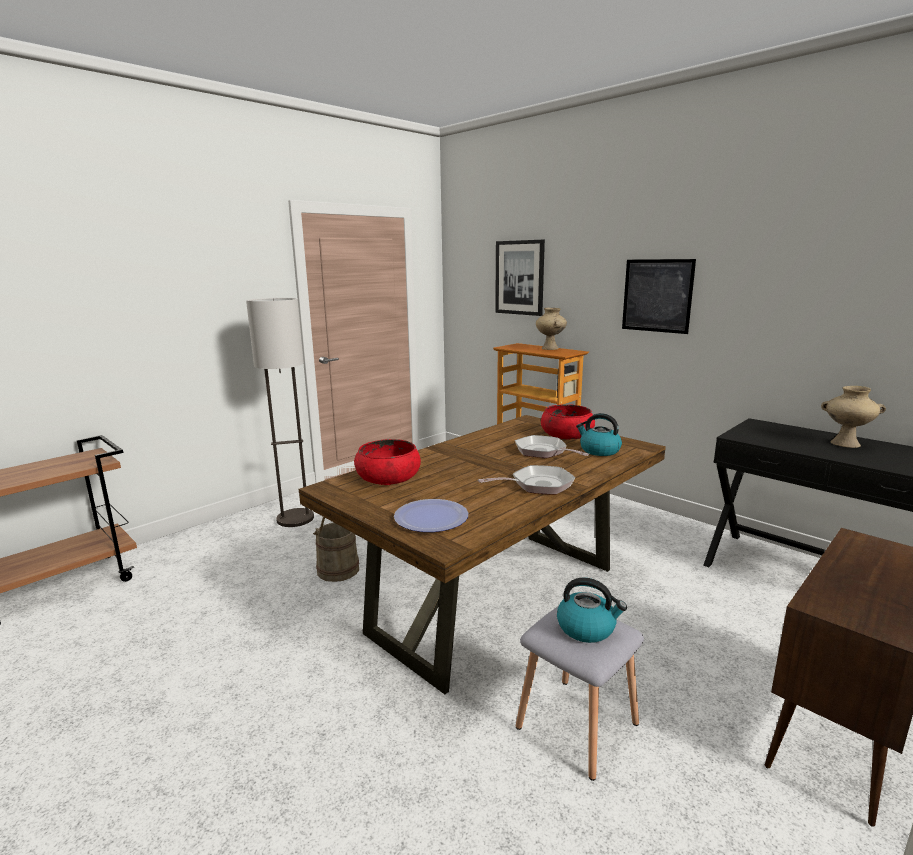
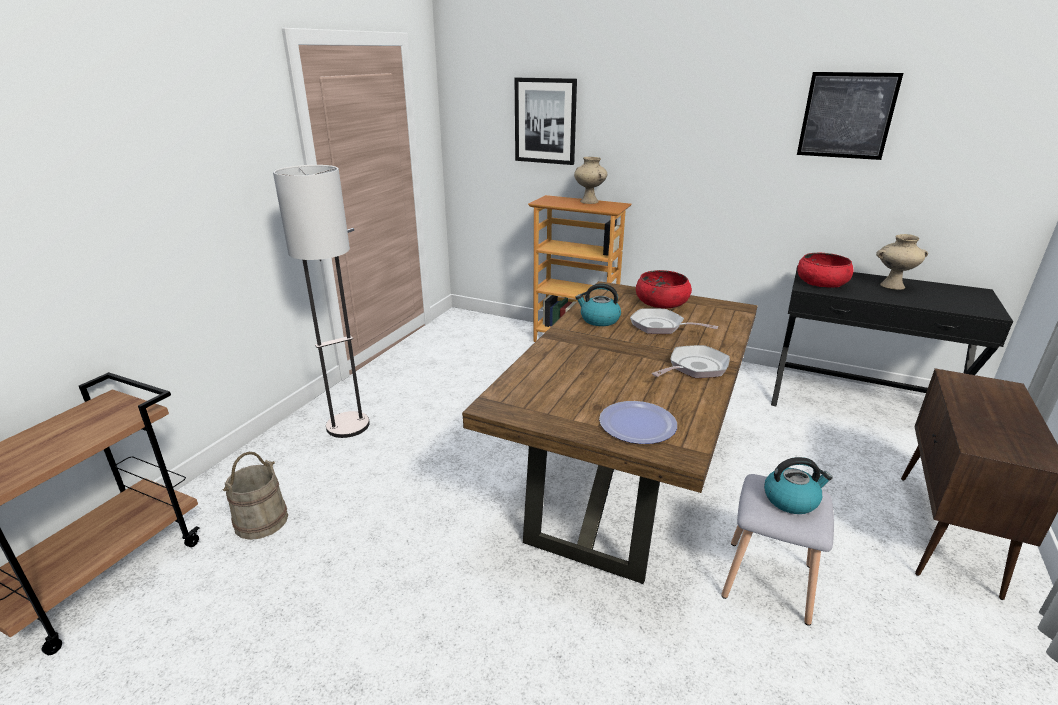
camera: 20 degrees left, 10 degrees up
(338, 570) = (443, 477): beige bucket -> beige bucket (261, 521)
(388, 477) = (544, 381): red bowl -> red bowl (822, 282)
(599, 450) = (708, 318): kettle -> kettle (599, 320)
(657, 295) = (708, 145): picture -> picture (847, 116)

